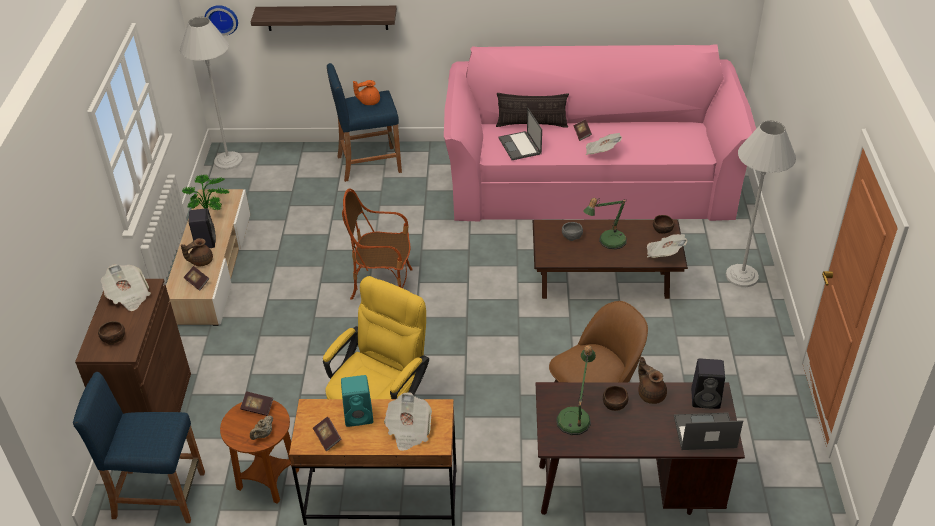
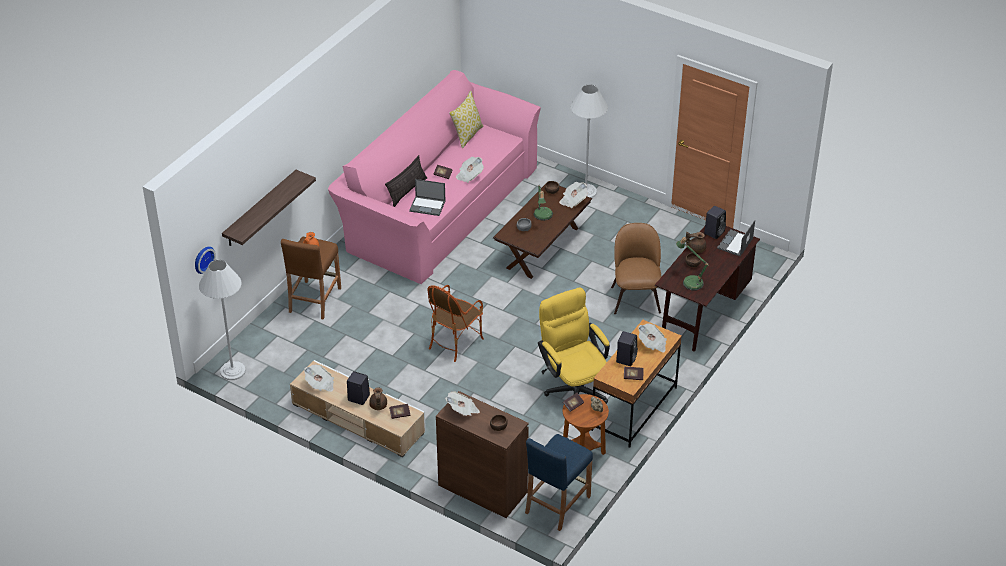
camera: 60 degrees left, 0 degrees up
(209, 208) = (320, 384): potted plant -> newspaper
(359, 415) = (626, 358): turquoise speaker -> black speaker
(369, 164) = (314, 300): blue stool -> brown stool
(671, 123) = (467, 135): none -> pillow

